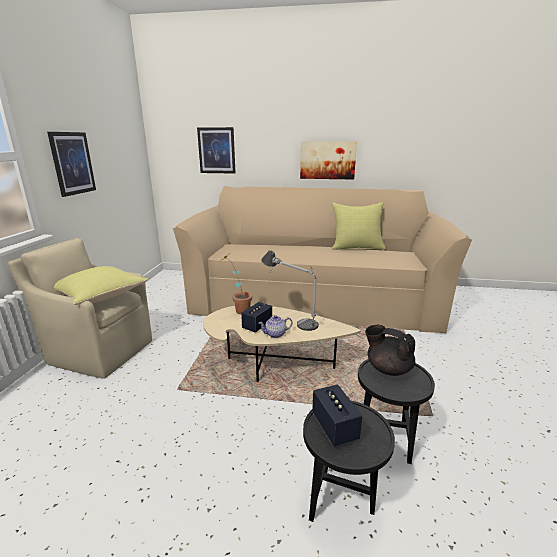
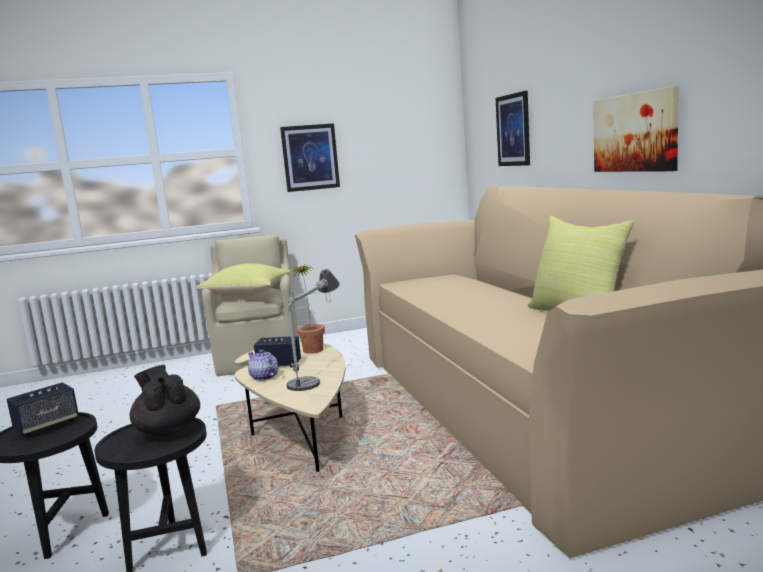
camera: 65 degrees right, 10 degrees down
(388, 368) = (168, 430): black teapot -> black teapot turned 45 degrees counterclockwise

